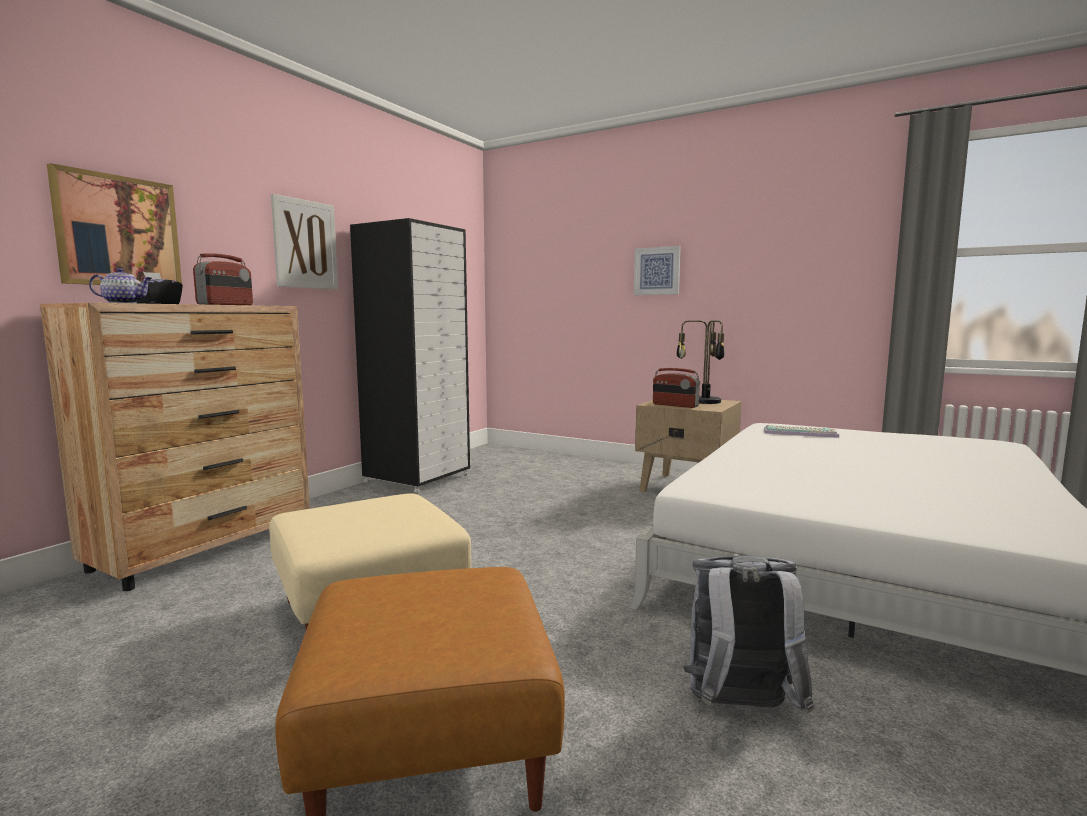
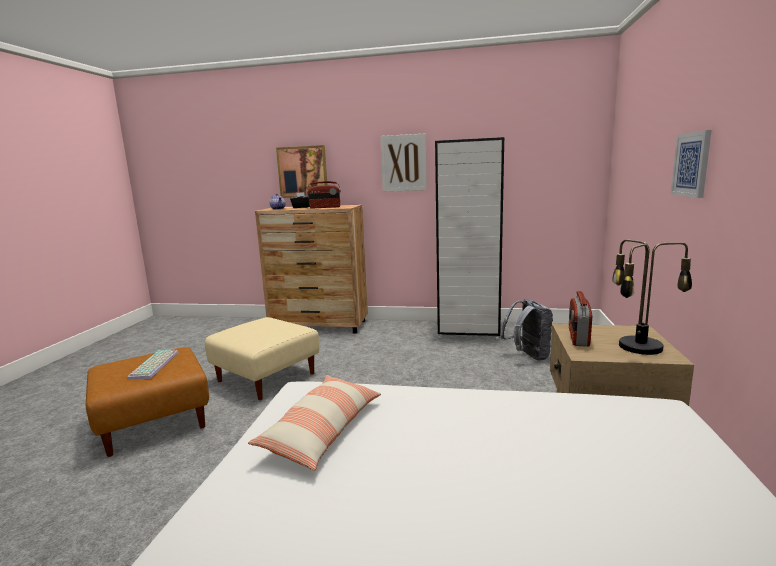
camera: 70 degrees right, 5 degrees up
(739, 708) = (168, 507): grey backpack -> grey backpack (528, 356)
(795, 487) = (323, 431): none -> pillow
(801, 433) = (627, 431): keyboard -> keyboard (155, 365)

